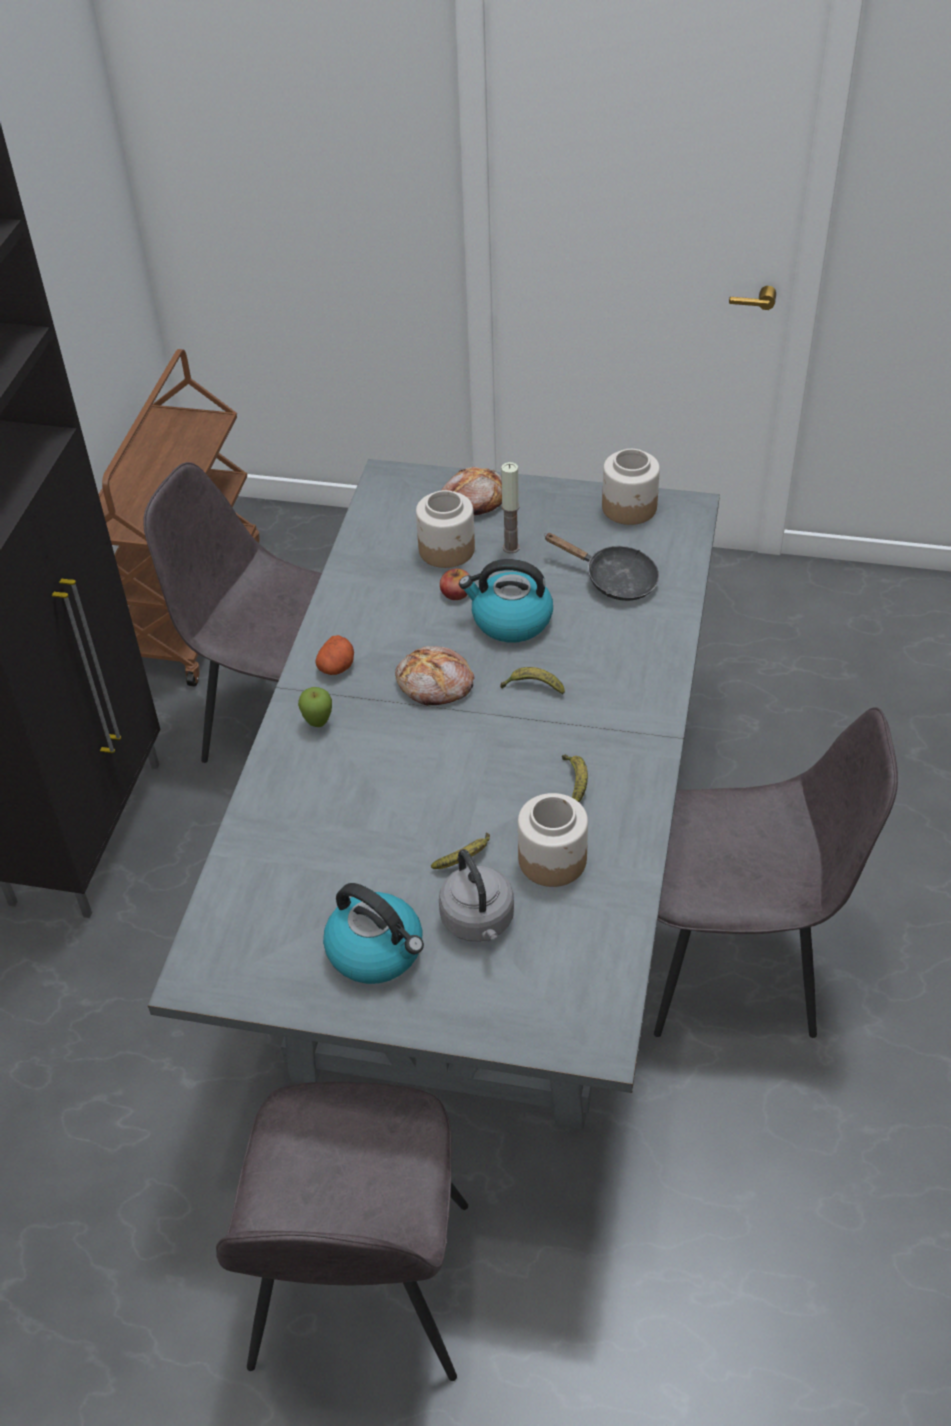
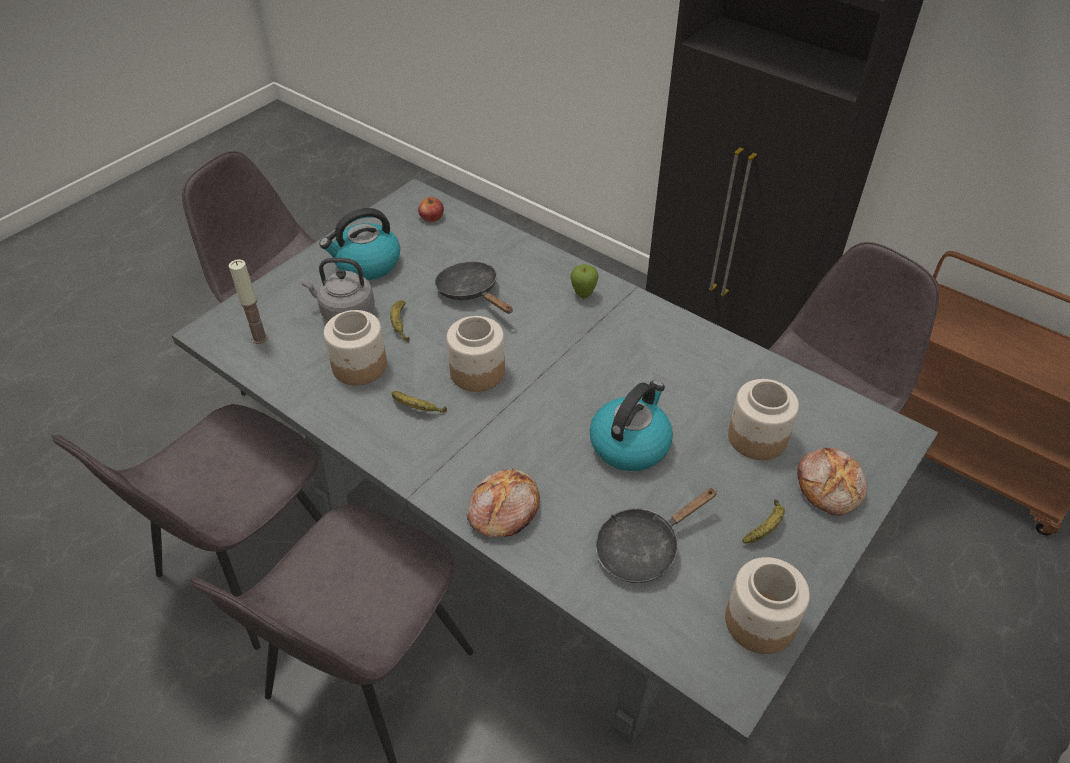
camera: 115 degrees right, 0 degrees up
(336, 667) = (639, 321): potato -> none
(370, 821) = (471, 292): none -> black frying pan
(435, 685) = (580, 368): bread -> bread (502, 510)
(456, 593) = (690, 421): apple -> apple (431, 217)
(494, 759) = (476, 372): none -> jar
(511, 547) = (737, 486): candle -> candle (259, 338)
(533, 687) = (537, 425): banana -> banana (765, 527)
(702, 1155) = (249, 568): none -> grey chair

